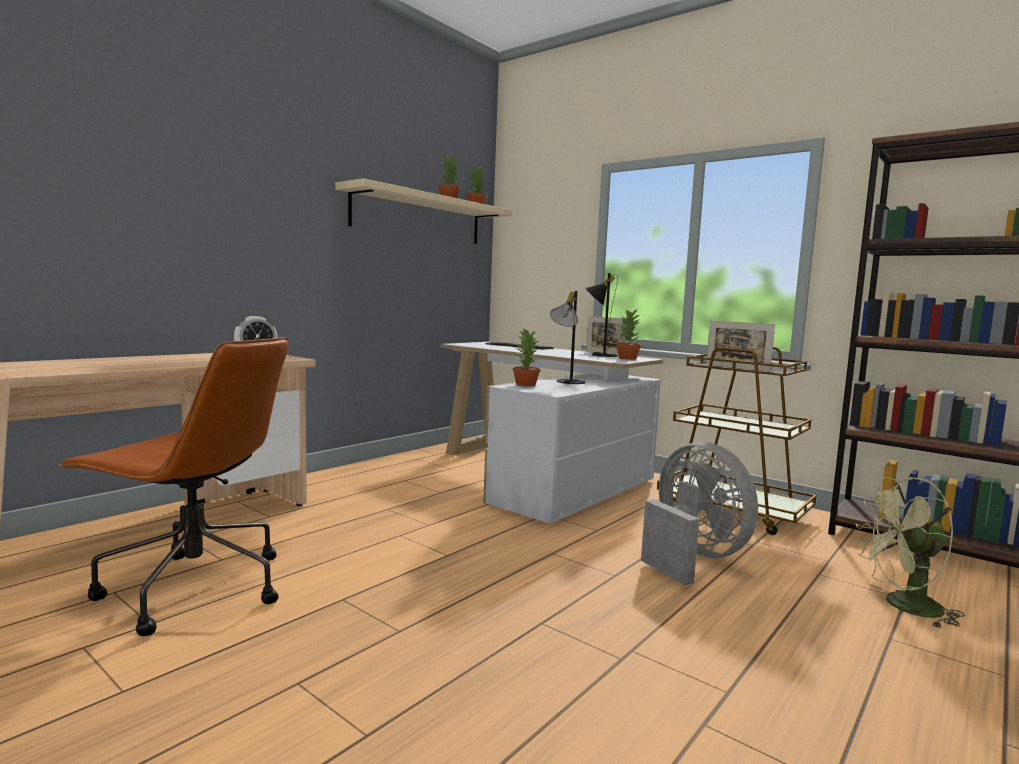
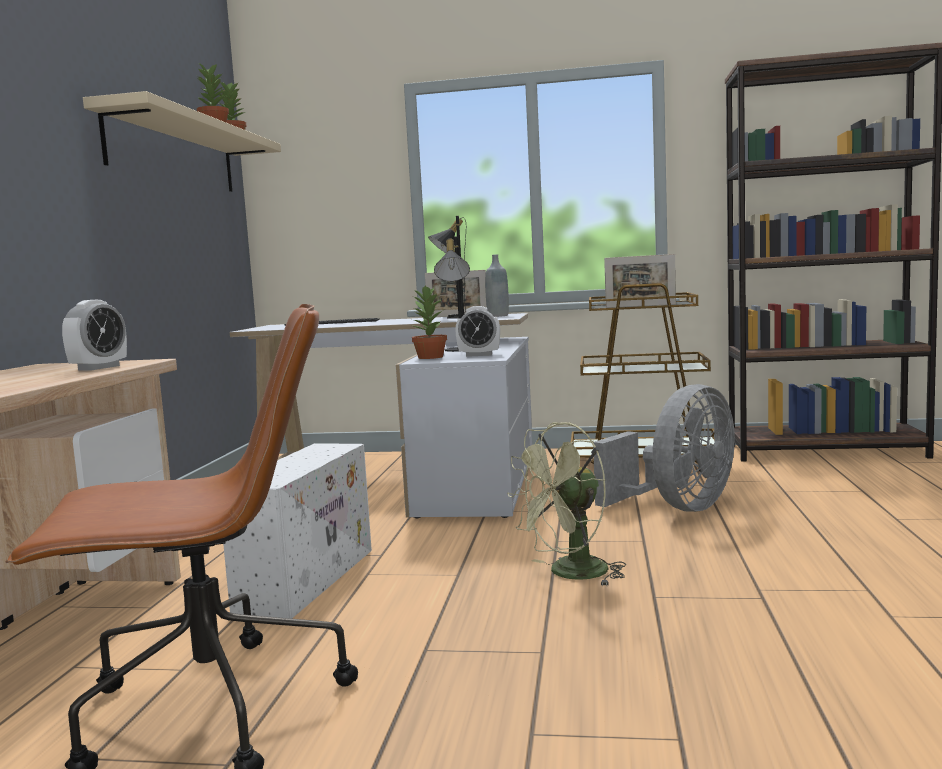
camera: 30 degrees left, 0 degrees up
(365, 527) = (309, 579): none -> white storage box
(560, 389) = (479, 355): none -> alarm clock
(627, 358) = (498, 316): potted plant -> grey bottle
(692, 558) = (678, 508): grey fan -> grey fan turned 105 degrees clockwise
(903, 607) = (870, 496): green fan -> green fan (570, 574)

